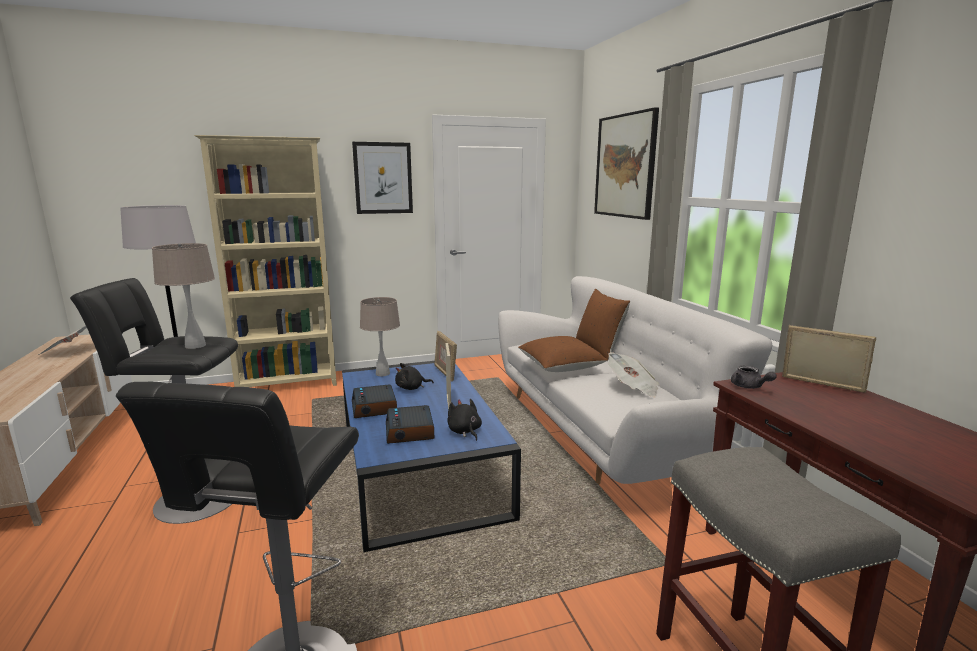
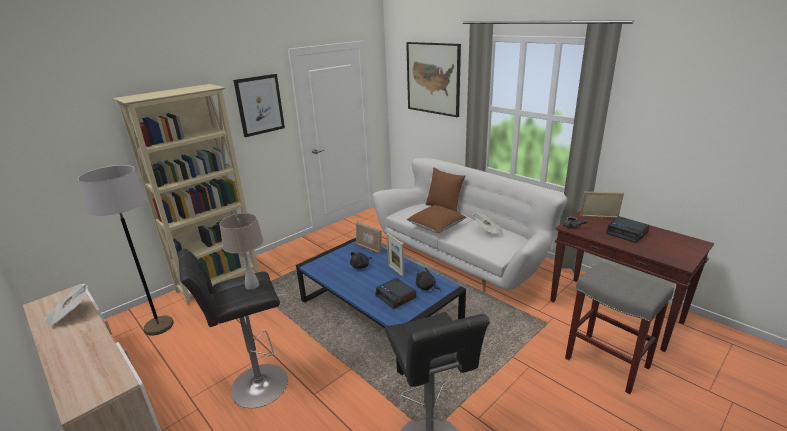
camera: 25 degrees left, 10 degrees up
(374, 407) = (355, 287): alarm clock -> alarm clock (627, 233)
(382, 374) = (328, 260): beige table lamp -> none

